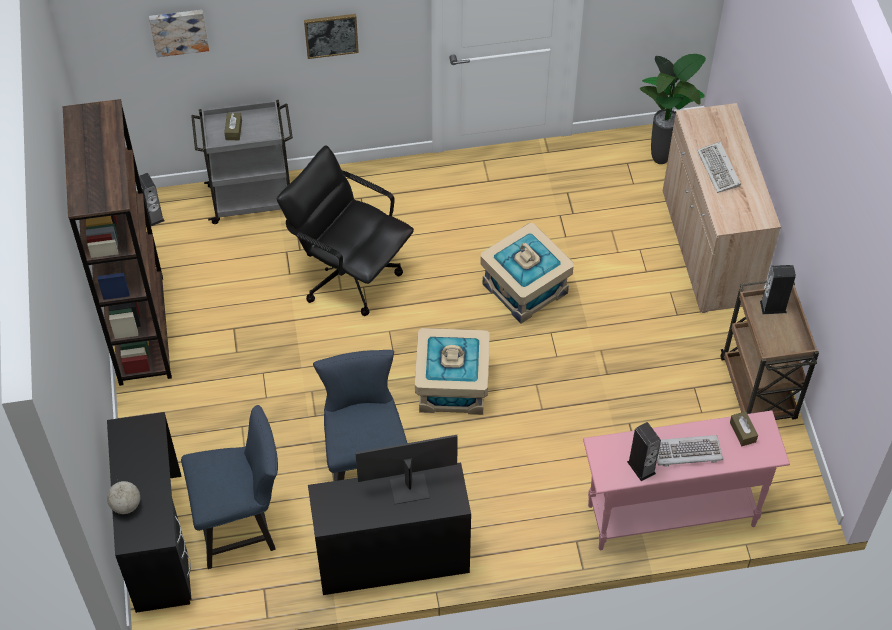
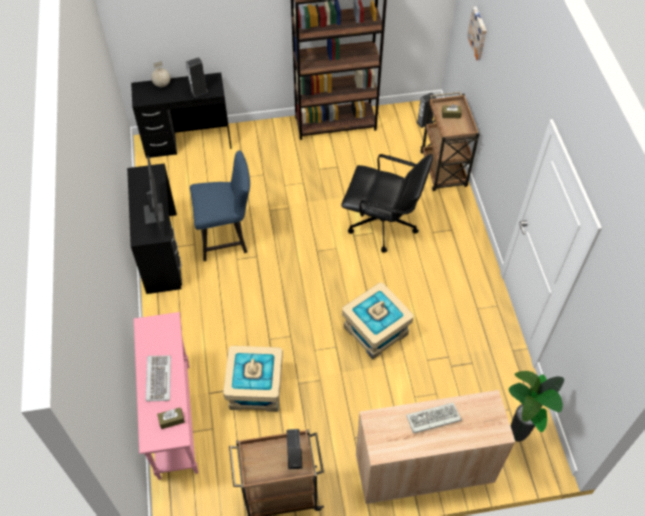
camera: 90 degrees right, 0 degrees up
(242, 526) = (193, 178): blue chair -> none
(253, 199) = (443, 170): grey cart -> brown cart
(331, 35) = (505, 125): picture -> none
(349, 274) = (383, 225): black office chair -> black office chair turned 75 degrees clockwise
(452, 387) = (289, 284): beige storage box -> beige storage box (255, 388)
(641, 467) = (149, 347): speaker -> speaker (198, 91)

